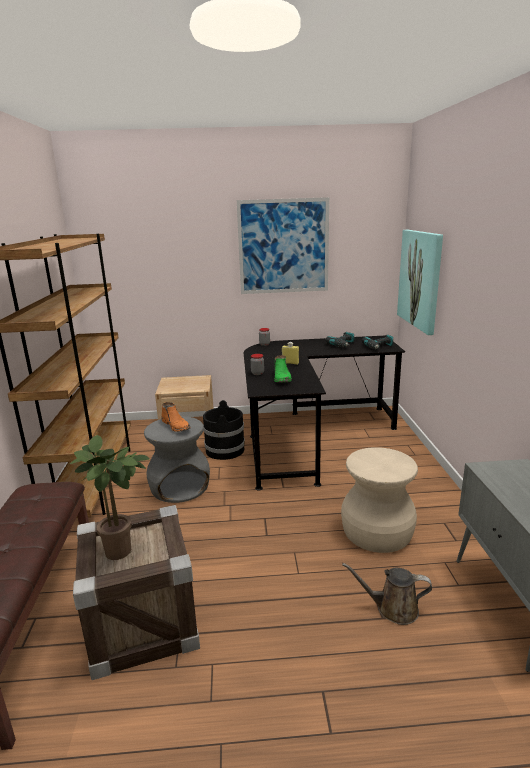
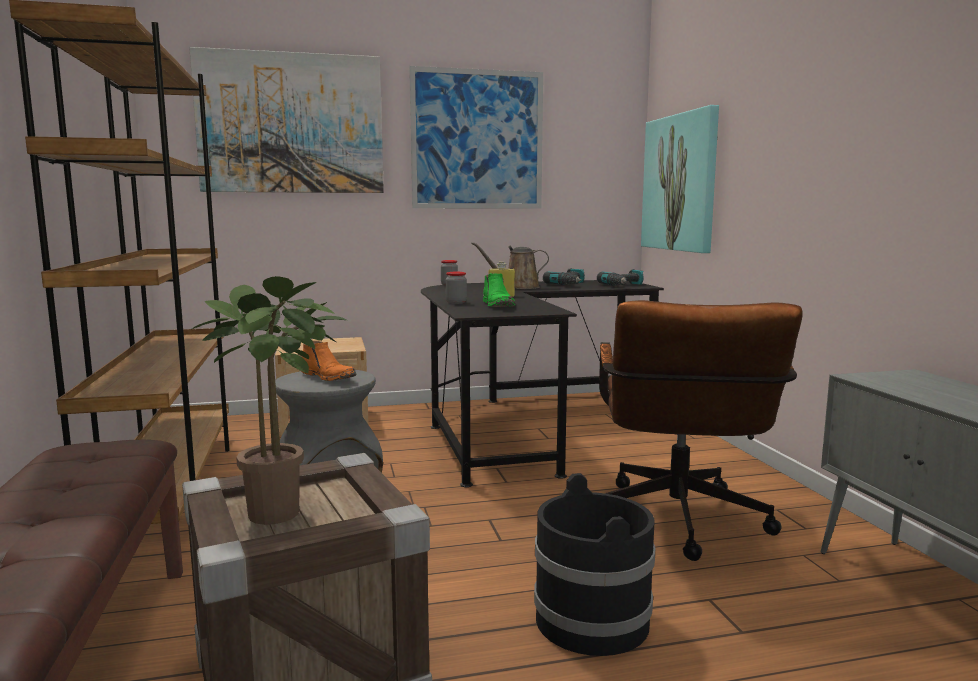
camera: 10 degrees left, 10 degrees down
(161, 243) = (291, 124): none -> picture
(225, 450) = (394, 443): black bucket -> black bucket (592, 620)
(376, 532) = (679, 526): beige stool -> brown office chair
(393, 608) = (752, 618): brown watering can -> brown watering can (517, 287)

